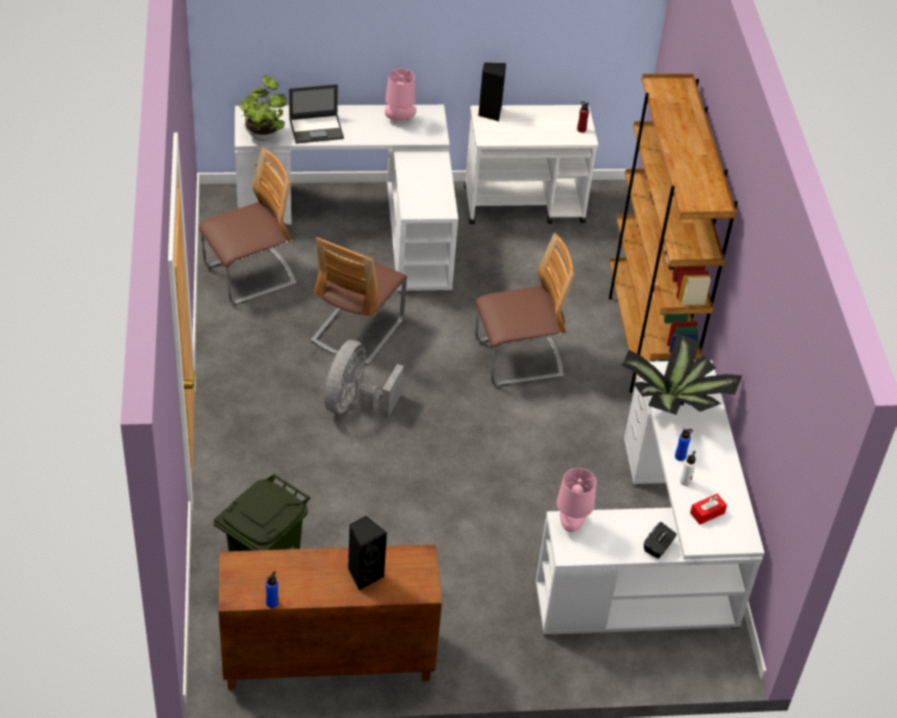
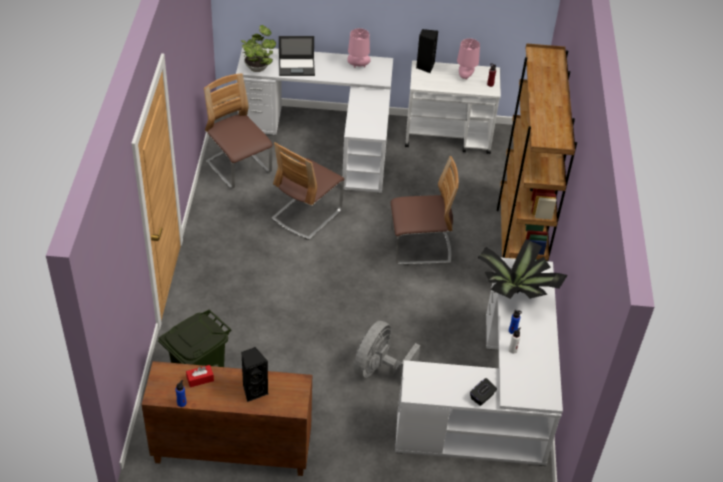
camera: 10 degrees right, 0 degrees up
(250, 276) = (238, 168): chair -> chair turned 105 degrees counterclockwise
(354, 403) = (293, 266): grey fan -> grey fan (379, 369)
(571, 524) = (420, 372): pink table lamp -> pink table lamp (465, 76)
(707, 513) = (524, 376): red tissue box -> red tissue box (200, 379)

